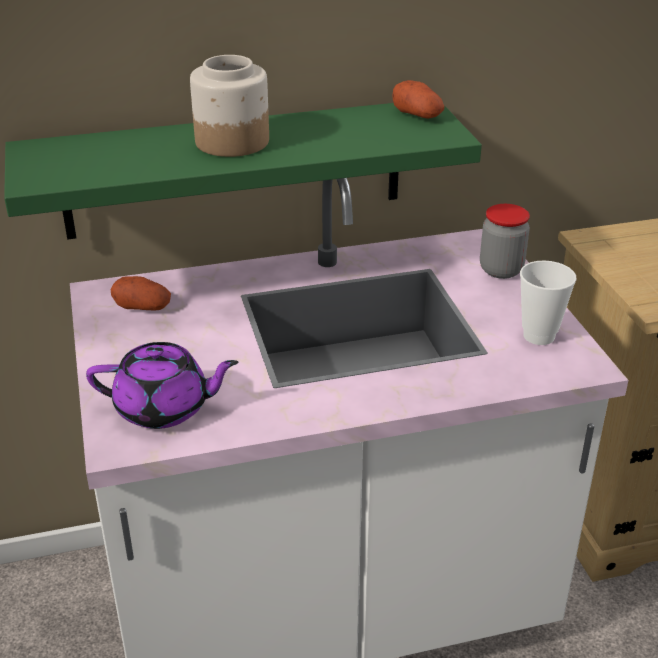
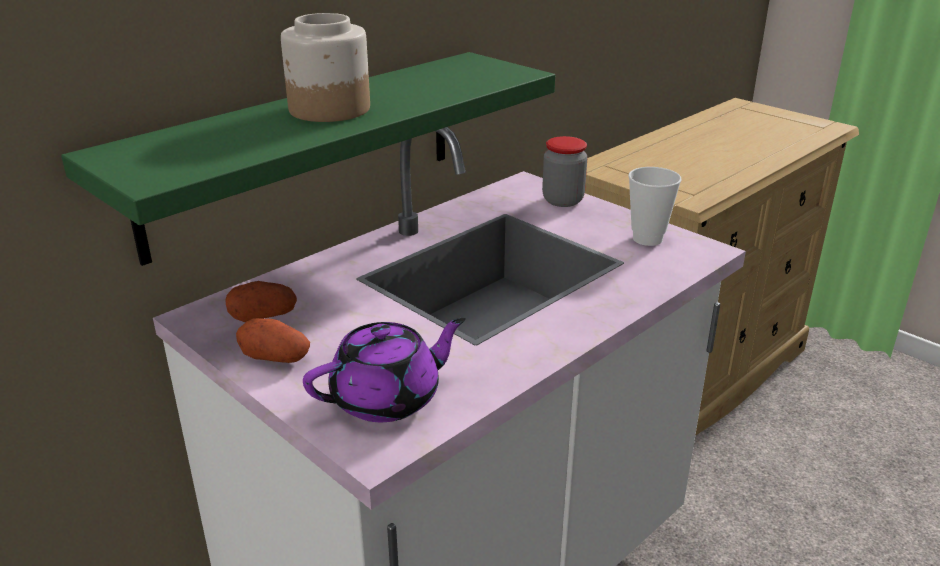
camera: 30 degrees left, 5 degrees down
(417, 115) = (471, 64): potato -> potato (275, 357)

